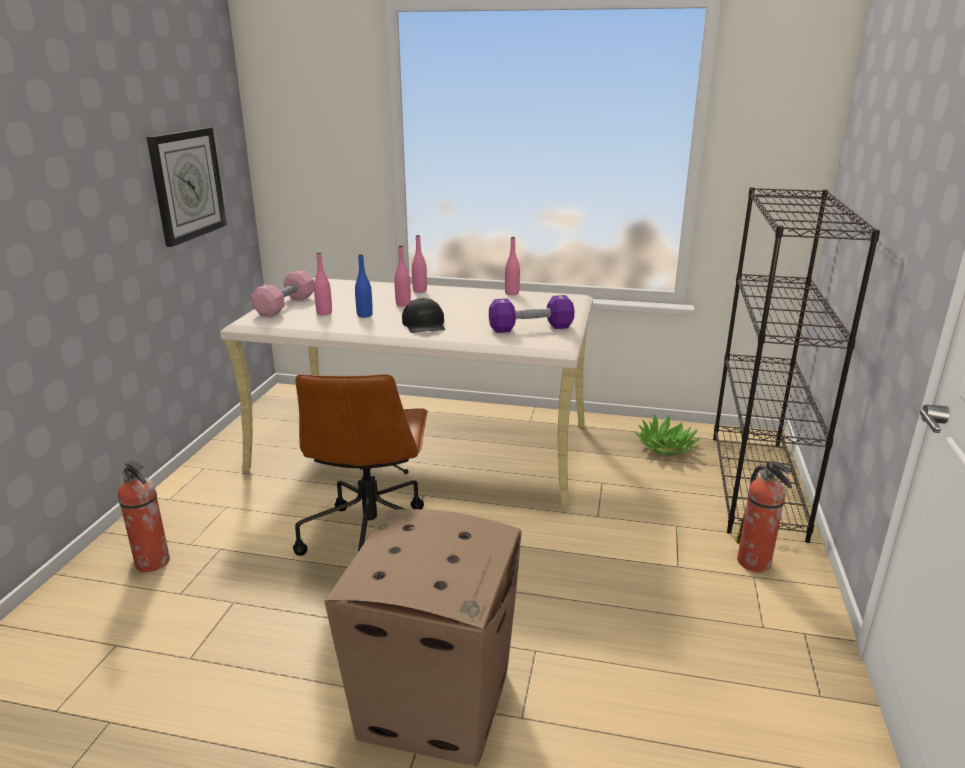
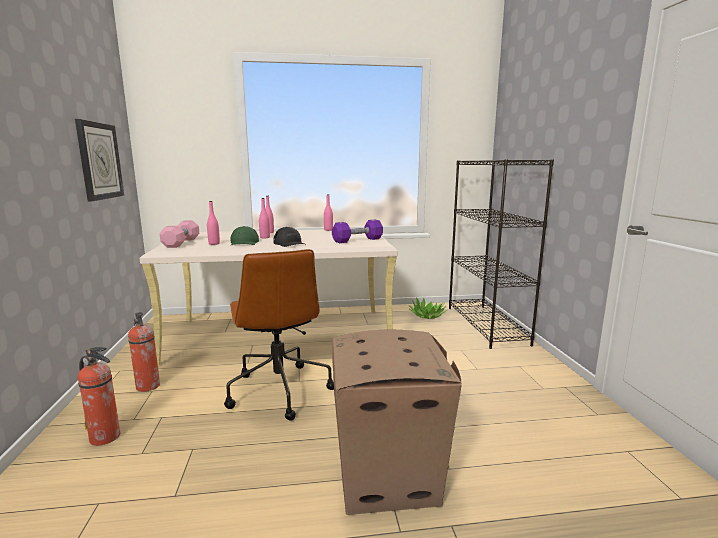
camera: 20 degrees left, 10 degrees down
(364, 315) = (244, 243): blue bottle -> green cap
(755, 563) = (514, 359): fire extinguisher -> fire extinguisher (148, 386)

